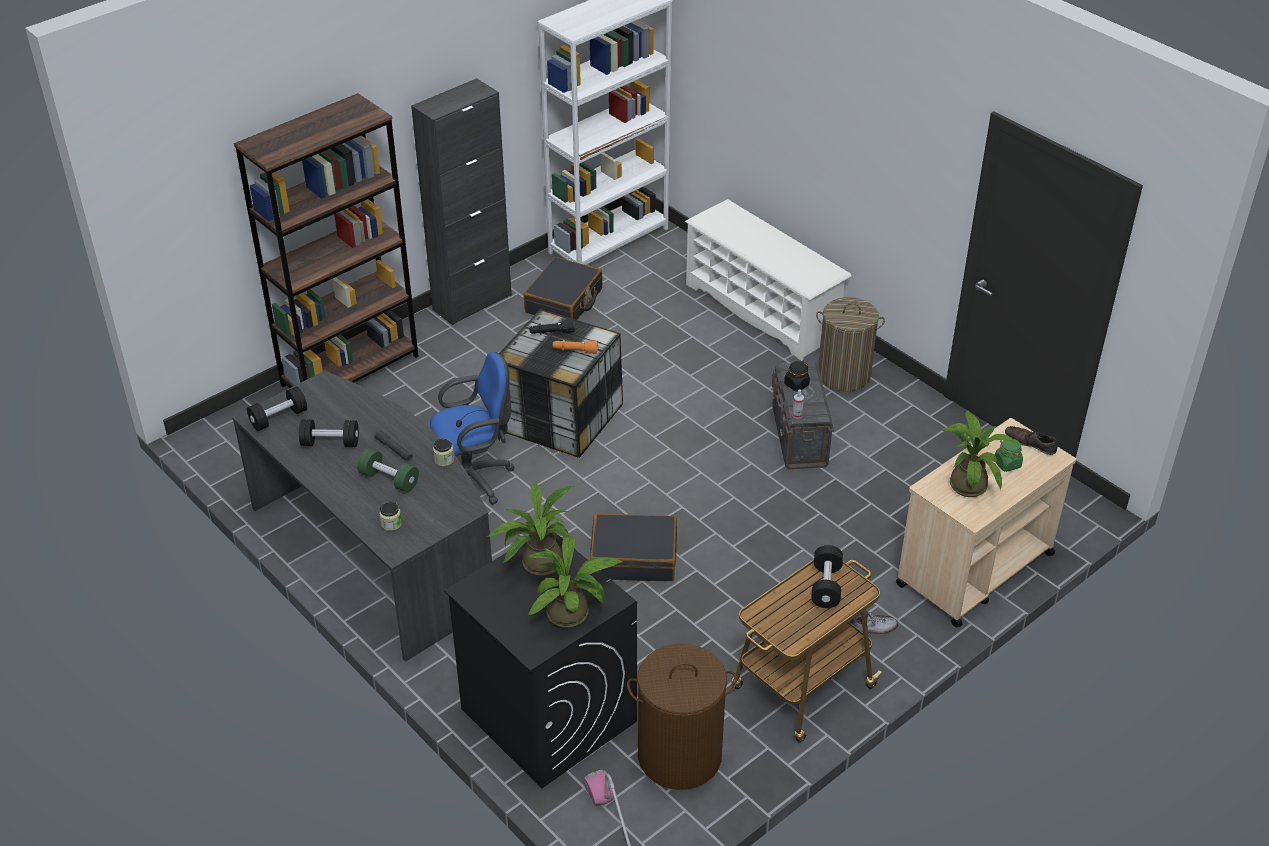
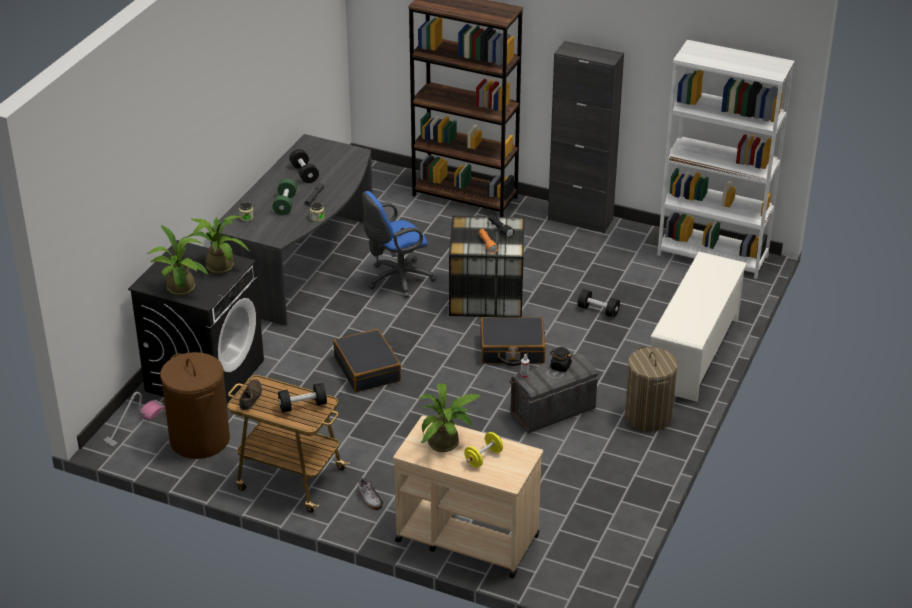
camera: 65 degrees right, 5 degrees down
(279, 418) = (314, 149): black dumbbell -> black dumbbell (598, 310)
(474, 479) = (396, 280): blue office chair -> blue office chair turned 105 degrees clockwise
(564, 301) = (618, 258): black suitcase -> black suitcase (512, 349)
(1007, 464) = (483, 458): green jar -> yellow dumbbell
(1030, 443) = (517, 465): brown shoe -> brown shoe (250, 397)

